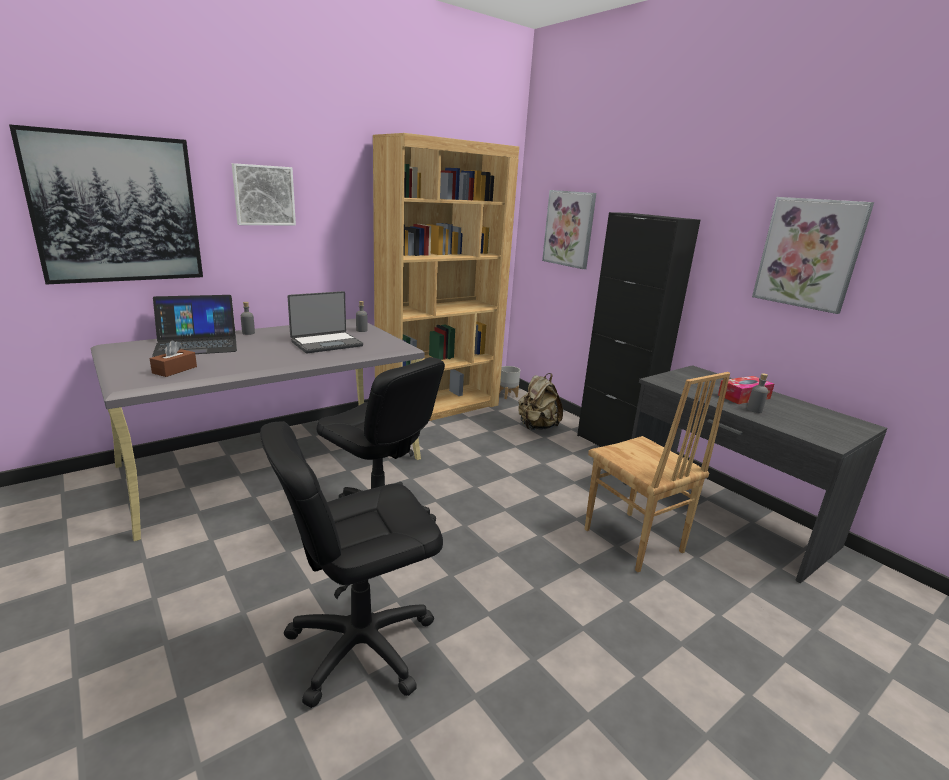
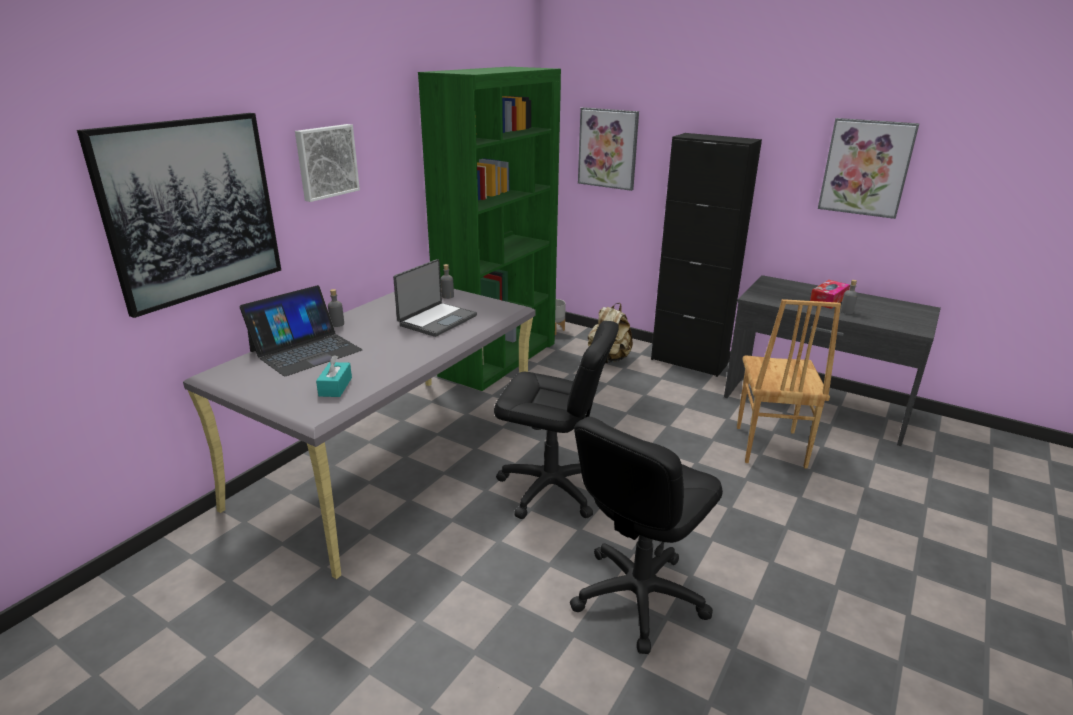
camera: 20 degrees left, 5 degrees up
(175, 370) = (335, 387): brown tissue box -> turquoise tissue box
(438, 407) = (499, 359): brown bookcase -> green bookcase
(632, 541) = (768, 447): brown chair -> brown chair turned 60 degrees clockwise

